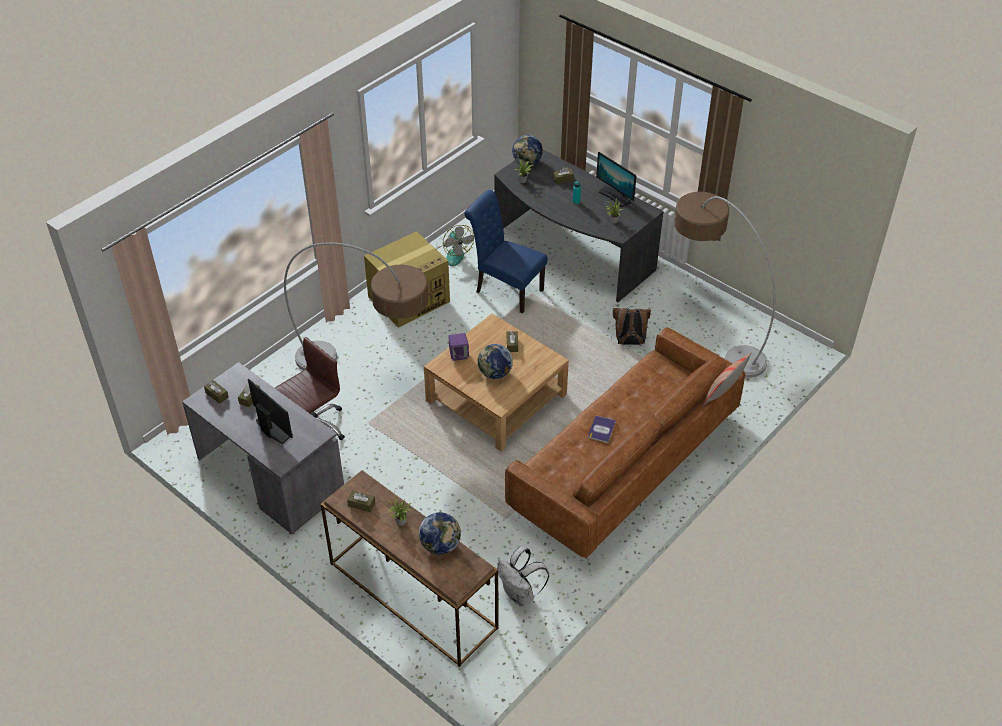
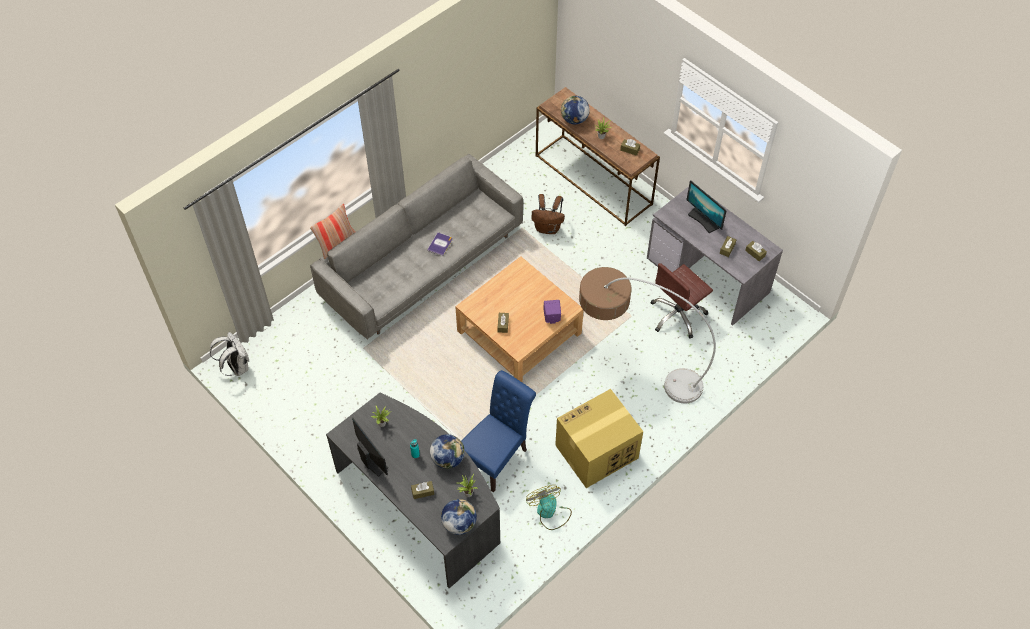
camera: 175 degrees left, 10 degrees up
(495, 373) = (521, 296): globe -> globe (448, 459)
(505, 290) = (497, 457): blue chair -> blue chair turned 90 degrees counterclockwise
(520, 594) = (517, 175): white backpack -> white backpack (236, 367)
(623, 463) = (422, 265): brown sofa -> grey sofa
(629, 342) = (388, 382): brown backpack -> brown backpack (548, 228)
(711, 328) = (305, 393): floor lamp -> none

